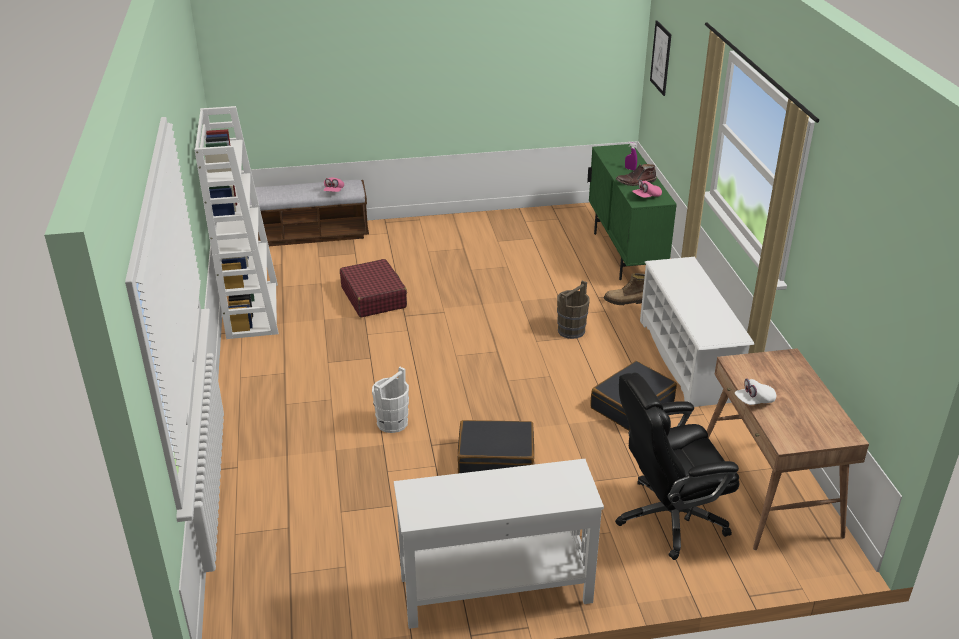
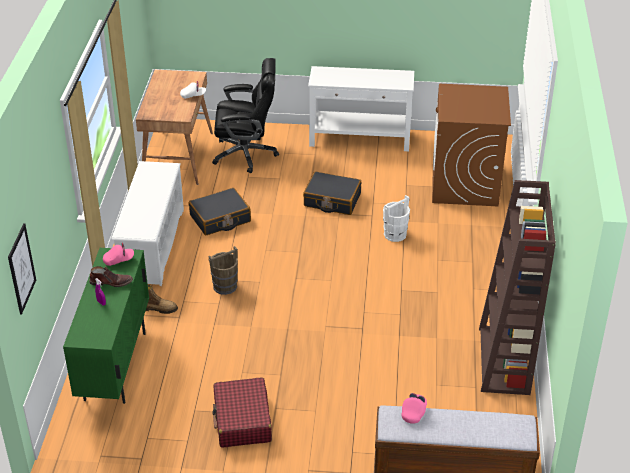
camera: 165 degrees left, 5 degrees up
(251, 310) = (504, 361): white bookcase -> brown bookcase
(297, 524) = (465, 184): none -> brown washing machine
(374, 297) = (386, 356): red suitcase -> red suitcase (242, 420)

